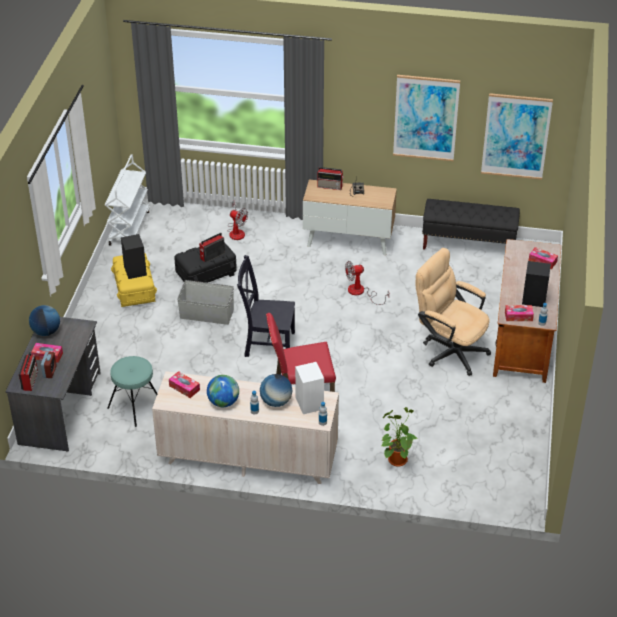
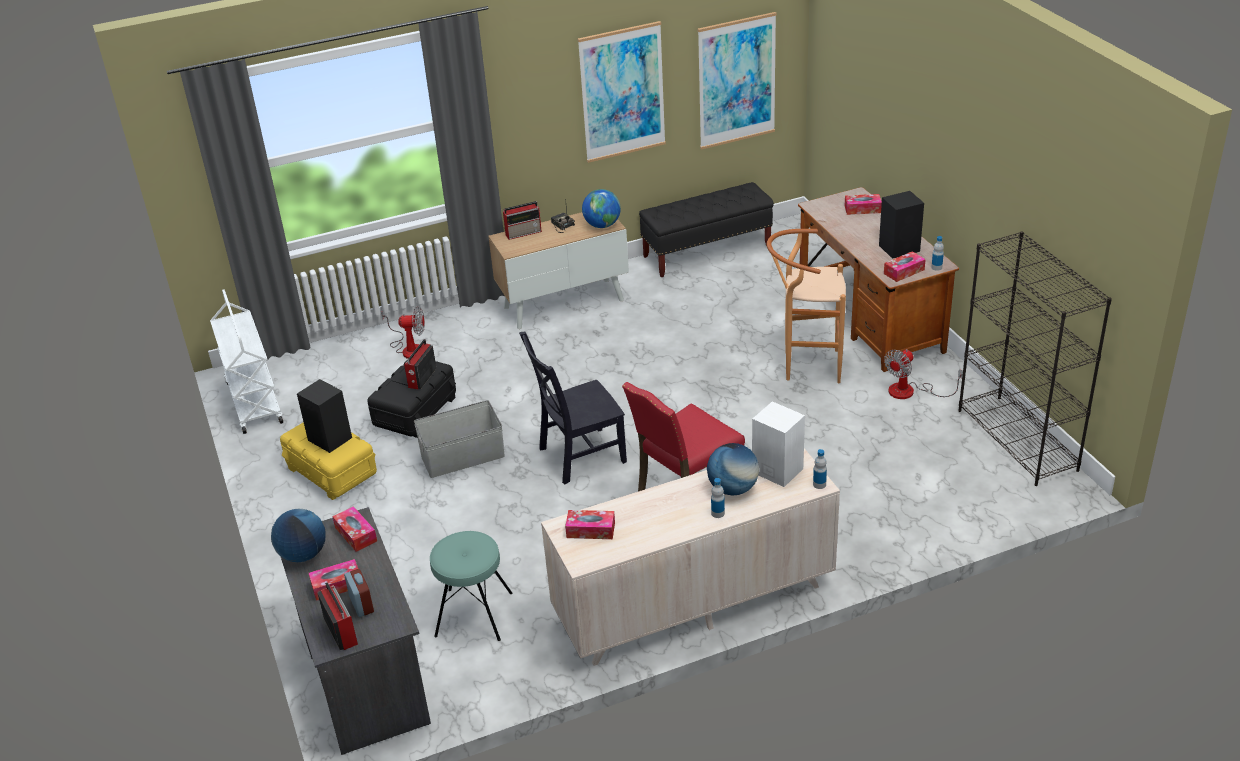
camera: 30 degrees left, 5 degrees down
(78, 333) = (356, 534): none -> tissue box
(223, 402) = (664, 522): globe -> globe (602, 225)
(361, 292) = (636, 350): fan -> fan (911, 391)
(396, 458) = (875, 511): potted plant -> none
(449, 350) = (805, 366): beige office chair -> brown stool
(527, 459) = (1018, 440): none -> black bookcase

